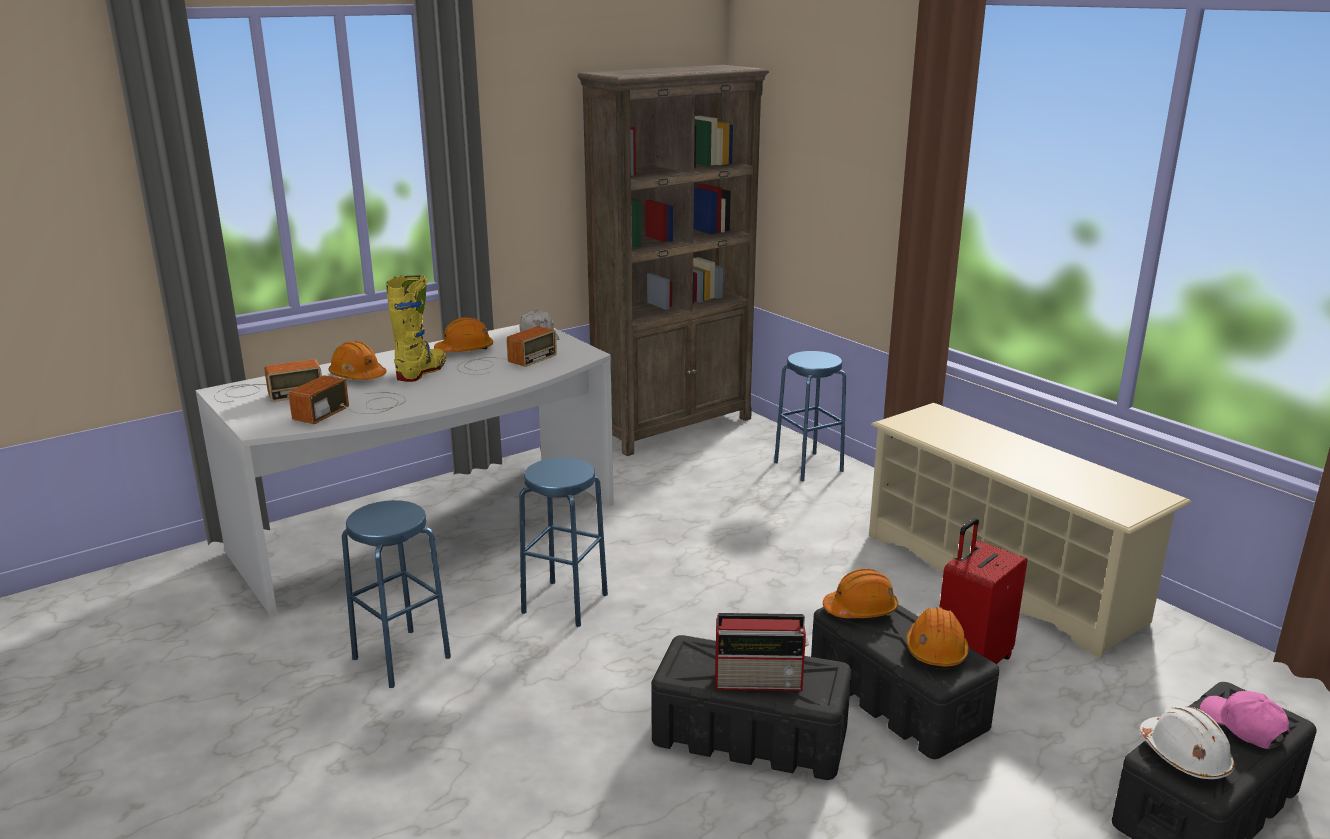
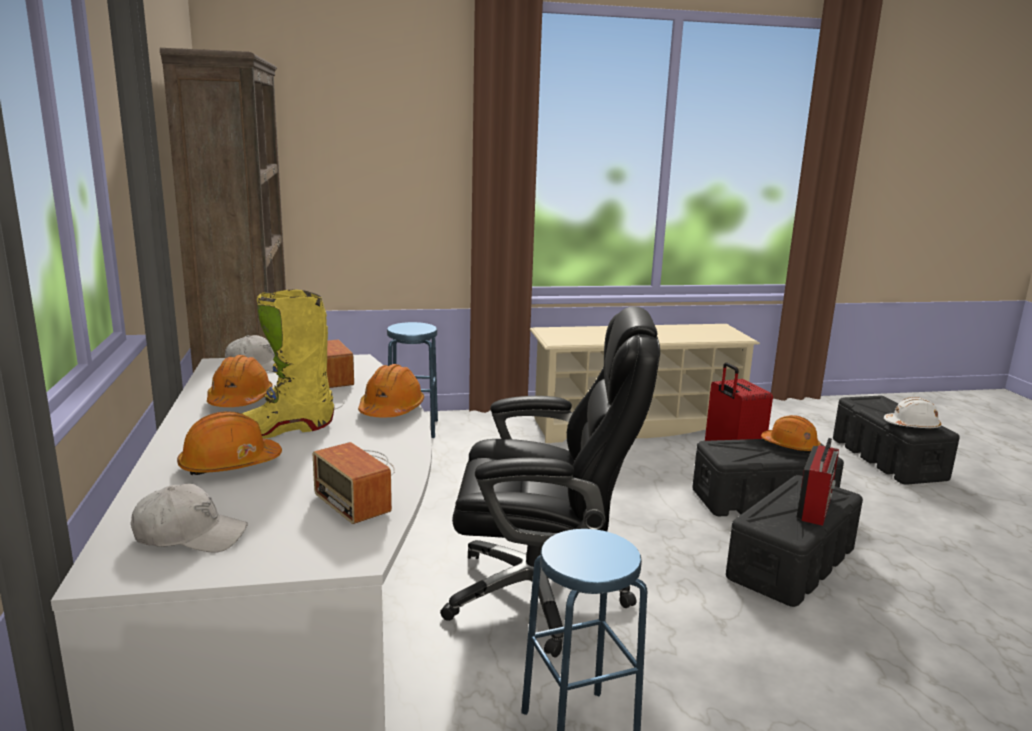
camera: 65 degrees left, 5 degrees down
(266, 393) = (190, 535): radio -> white cap
(422, 372) = (282, 430): yellow boot -> yellow boot turned 75 degrees counterclockwise
(564, 603) = (541, 595): blue stool -> black office chair
(860, 609) = (728, 451): orange hard hat -> orange hard hat (391, 410)
(1243, 726) = (884, 407): pink cap -> none

